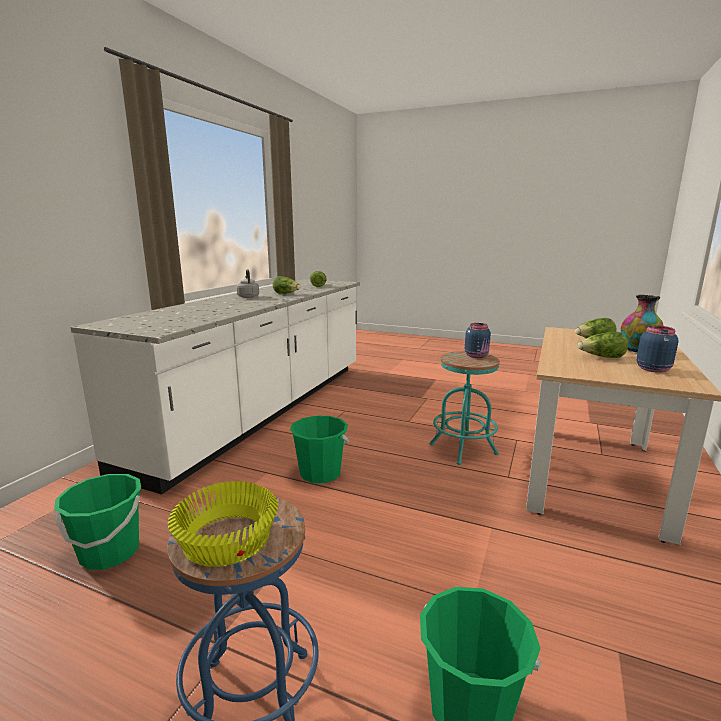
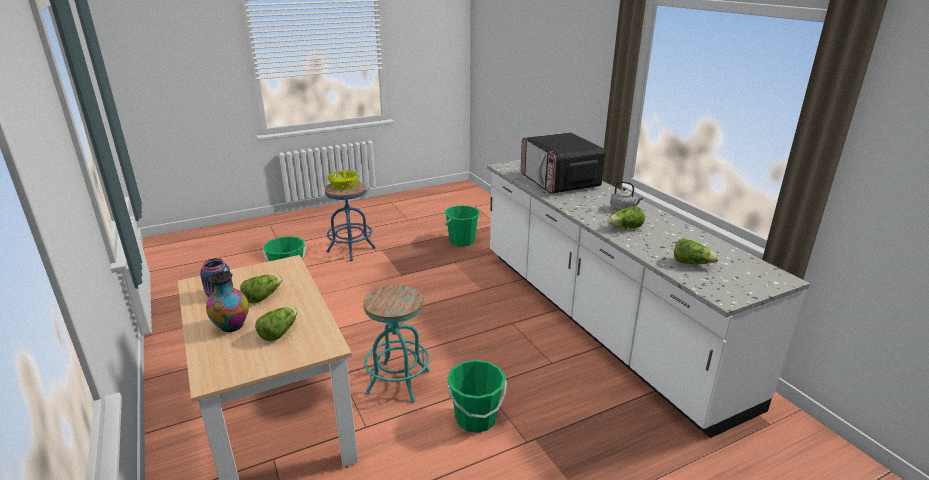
camera: 130 degrees right, 10 degrees up
(197, 311) = (559, 182): none -> microwave
(320, 473) = (455, 305): green bucket -> green bucket (476, 418)
(477, 356) = (391, 306): blue jar -> none

